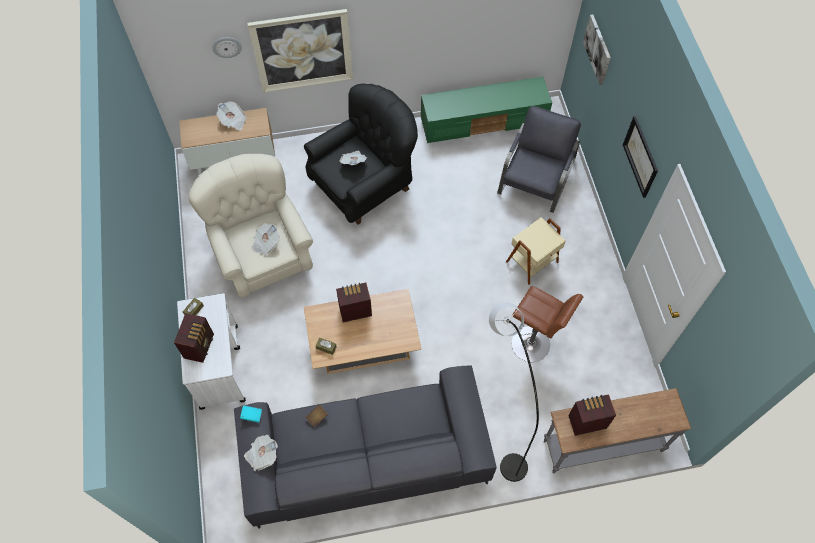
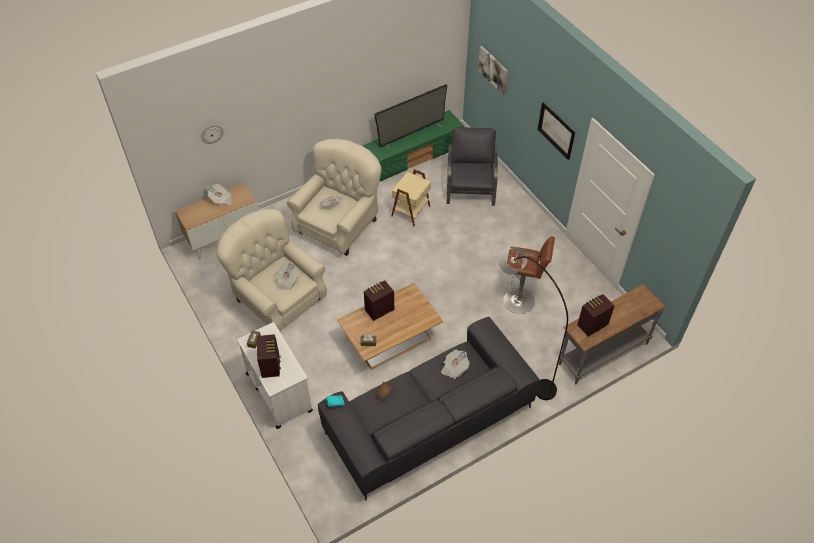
camera: 20 degrees left, 10 degrees down
(262, 455) = (357, 428): newspaper -> newspaper (454, 368)
(302, 50) = (270, 125): picture -> none
(365, 183) = (339, 225): black armchair -> beige armchair
(484, 96) = (411, 134): none -> television
(533, 262) = (495, 244): beige side table -> beige side table (411, 211)

